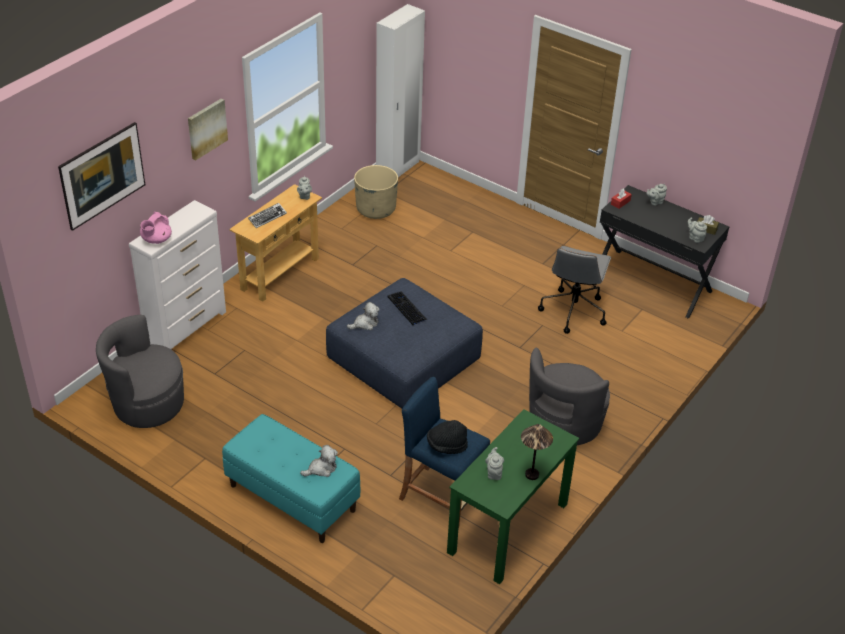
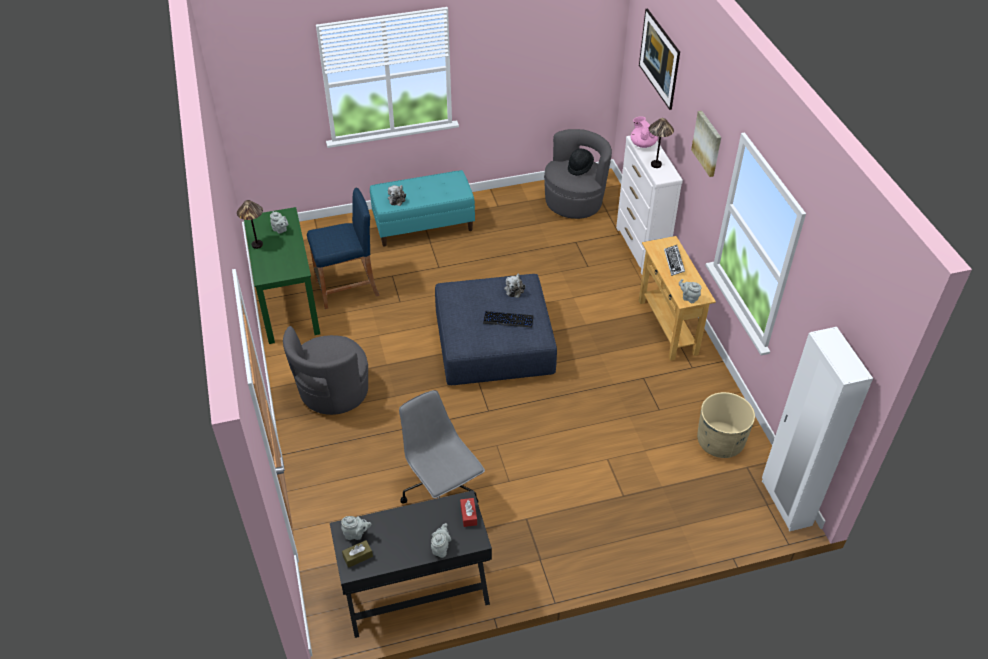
camera: 130 degrees right, 5 degrees up
(184, 221) = (656, 164): none -> table lamp
(446, 445) = (333, 232): black hat -> black hat (580, 167)
(563, 423) = (333, 392): grey armchair -> grey armchair turned 135 degrees counterclockwise

